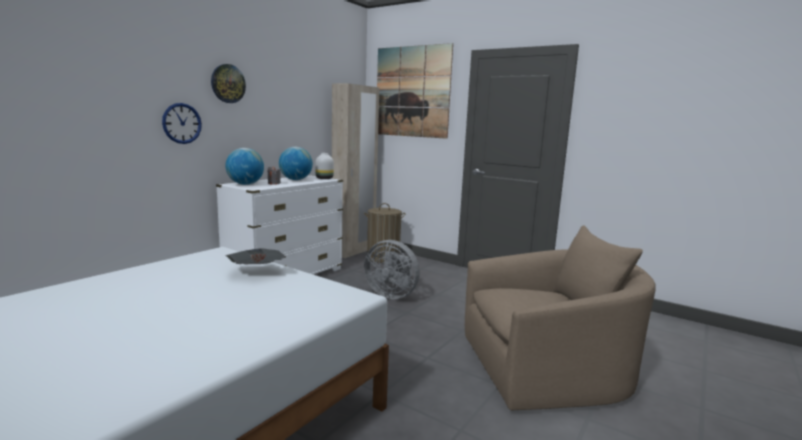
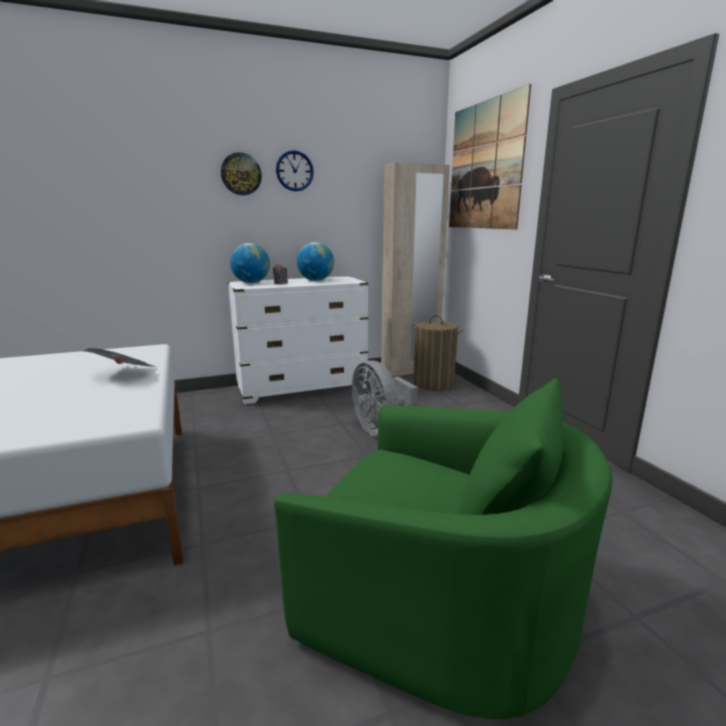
camera: 35 degrees right, 5 degrees up
(182, 123) = (189, 218): wall clock -> wall clock (294, 171)
(324, 178) = (350, 280): white vase -> none
(547, 370) = (439, 602): beige armchair -> green armchair

